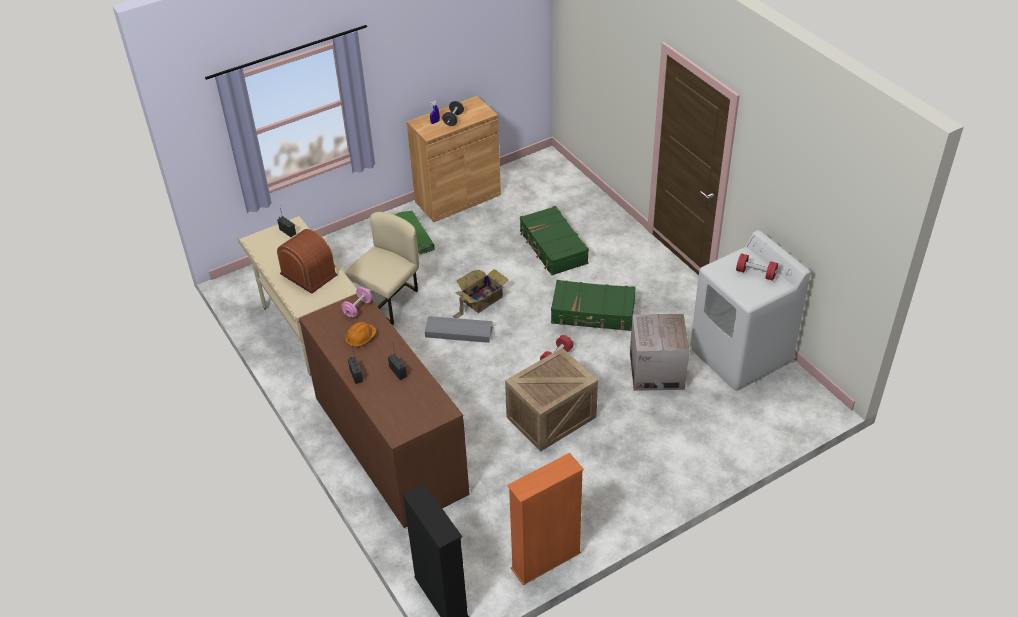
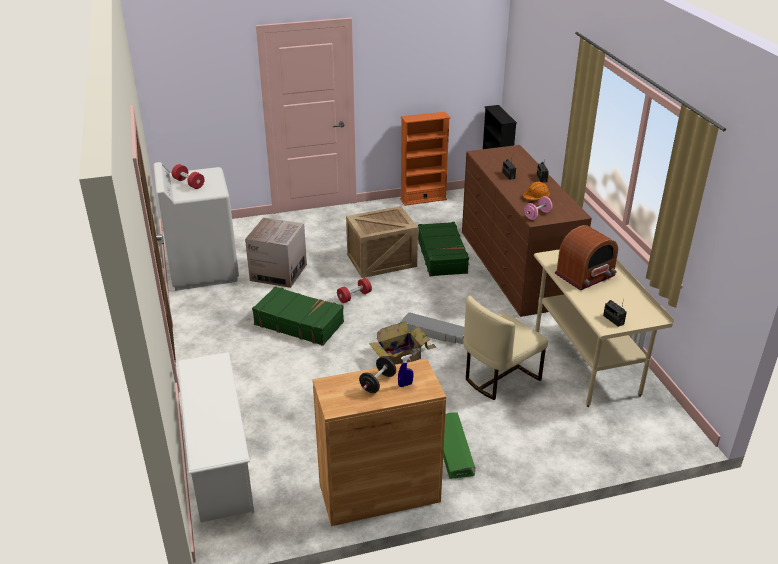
camera: 165 degrees left, 10 degrees down
(309, 274) = (585, 275): radio -> radio turned 90 degrees counterclockwise
(553, 248) = (296, 395): green suitcase -> green suitcase (442, 256)
(578, 194) = (219, 460): none -> white shoe rack

